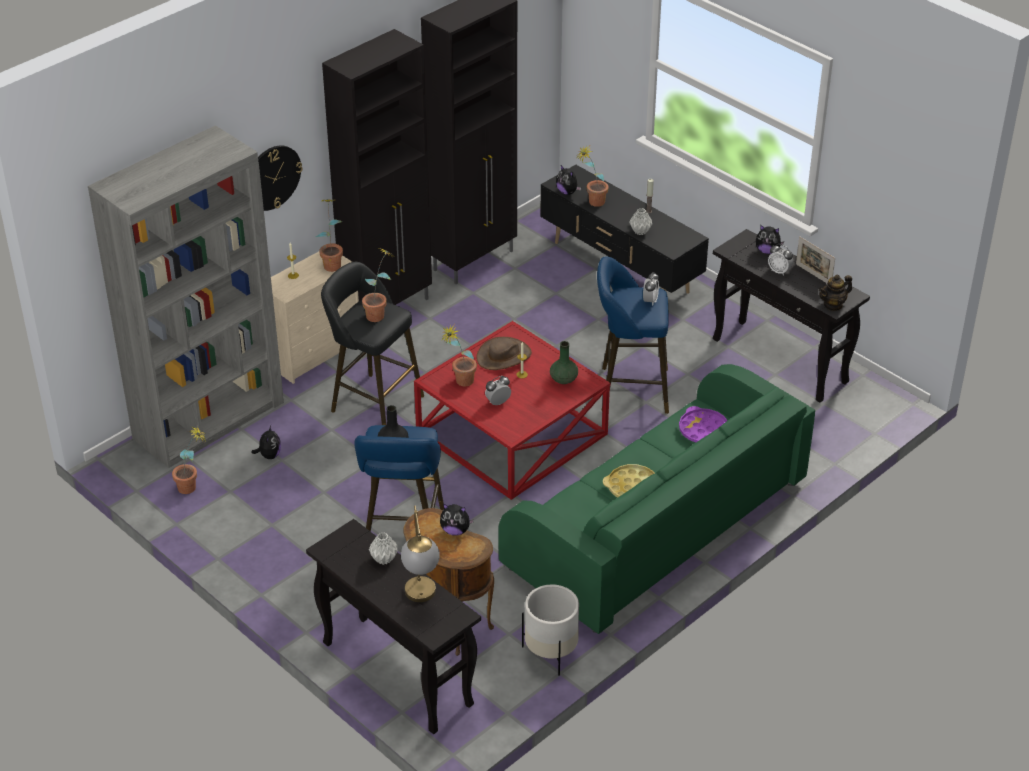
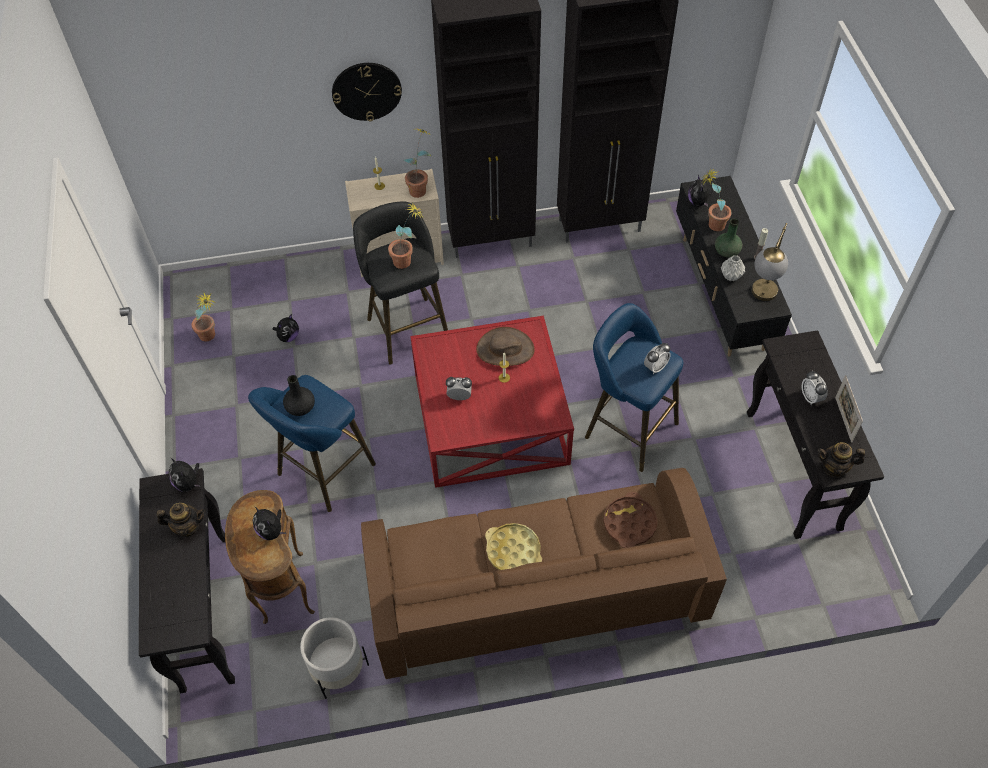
camera: 35 degrees right, 15 degrees up
(209, 420) = (274, 279): grey bookcase -> none
(383, 559) = (187, 527): grey vase -> teapot
(422, 599) = (178, 591): table lamp -> table lamp (761, 298)
(460, 383) = (445, 359): potted plant -> none
(564, 379) = (536, 402): green vase -> green vase (727, 251)
(656, 525) = (535, 589): green sofa -> brown sofa
(703, 430) = (629, 523): purple tray -> brown tray
(767, 251) = (817, 367): plush toy -> plush toy (188, 483)

